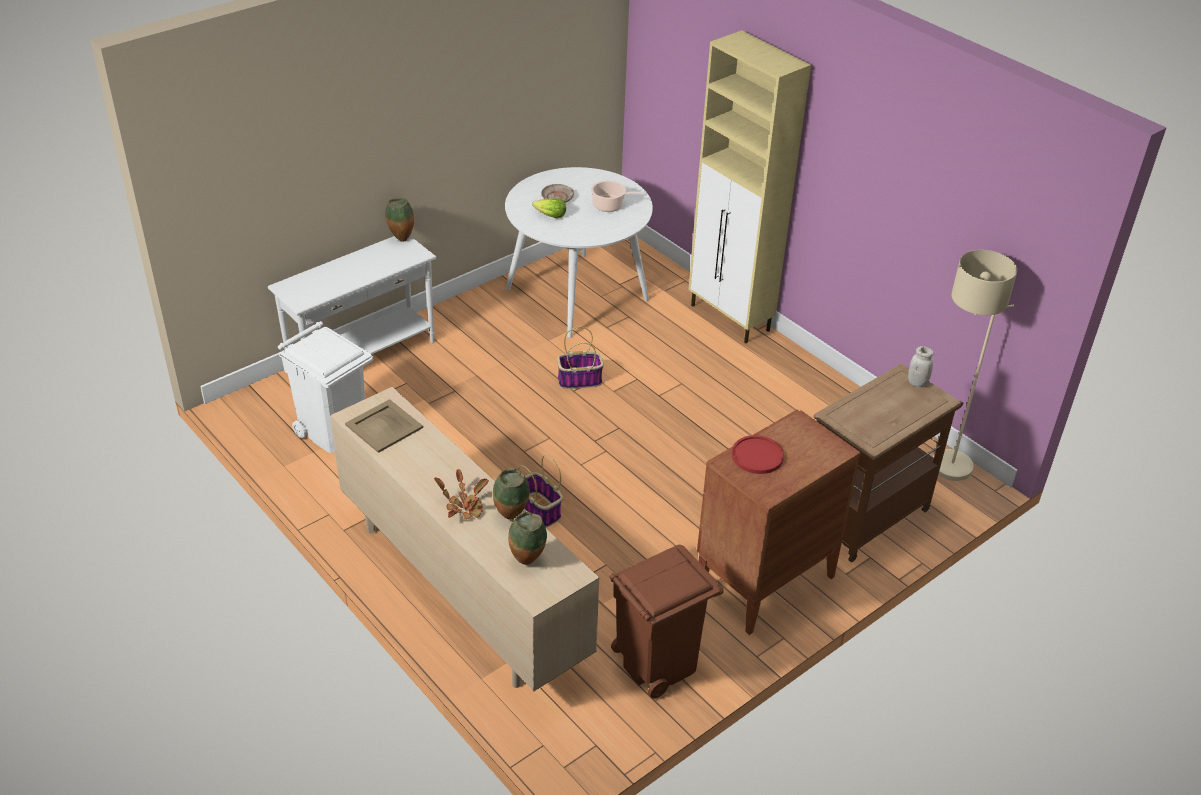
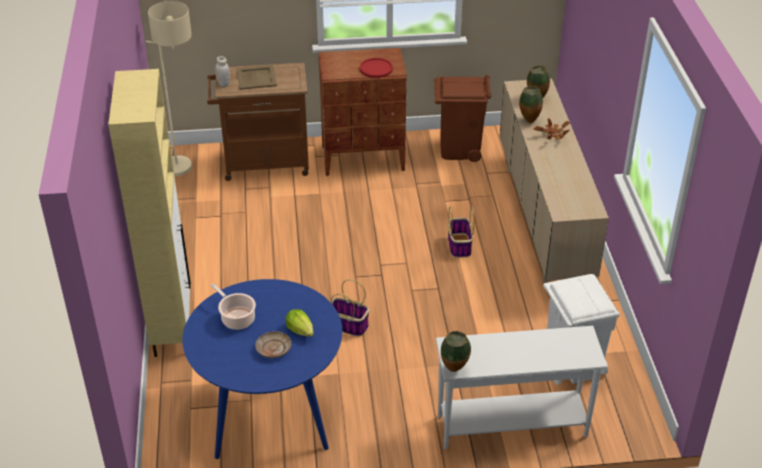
camera: 145 degrees left, 0 degrees up
(385, 426) = (574, 196): beige tray -> beige tray (256, 77)
(577, 294) = (270, 411): white dining table -> blue dining table

